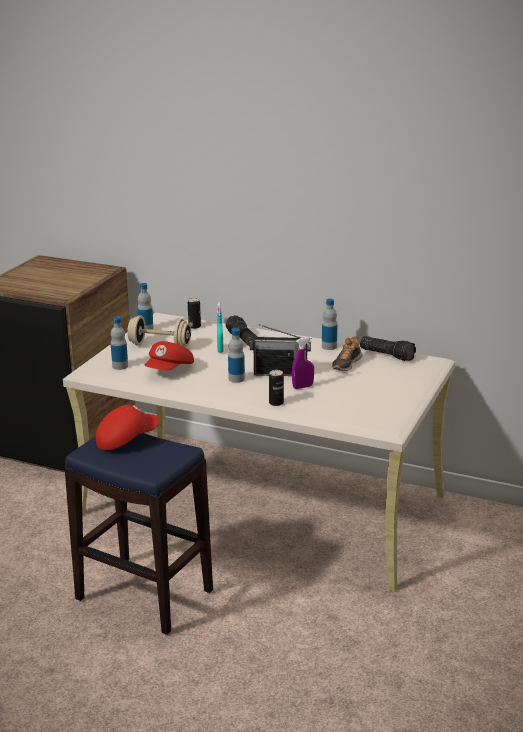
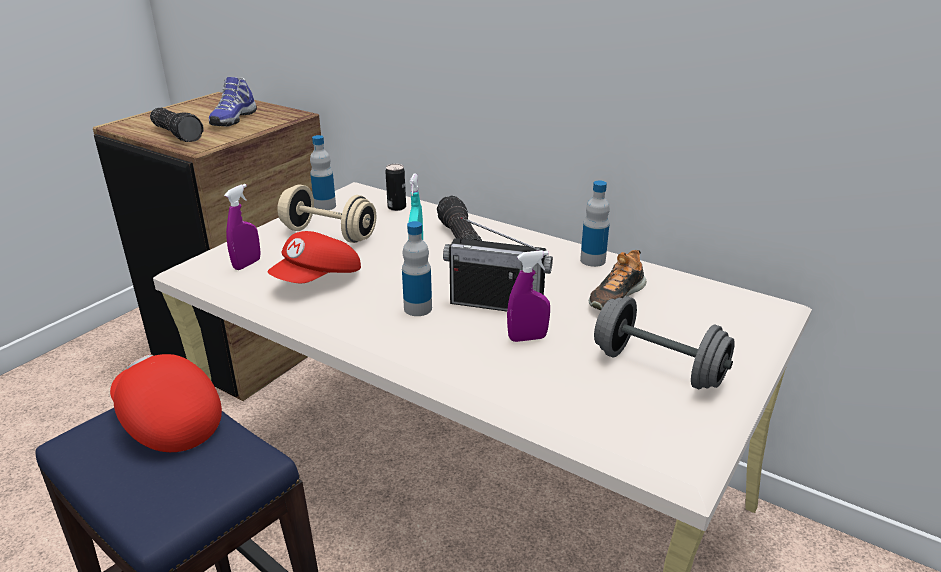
camera: 10 degrees right, 5 degrees up
(69, 275) = (232, 119): none -> shoe
(120, 366) = (247, 264): bottle -> purple spray bottle
(126, 439) = (166, 420): red cap -> red cap turned 120 degrees counterclockwise
(276, 403) = (467, 370): can -> none
(374, 393) = (658, 367): none -> grey dumbbell
(387, 354) = (691, 285): flashlight -> flashlight (178, 134)

